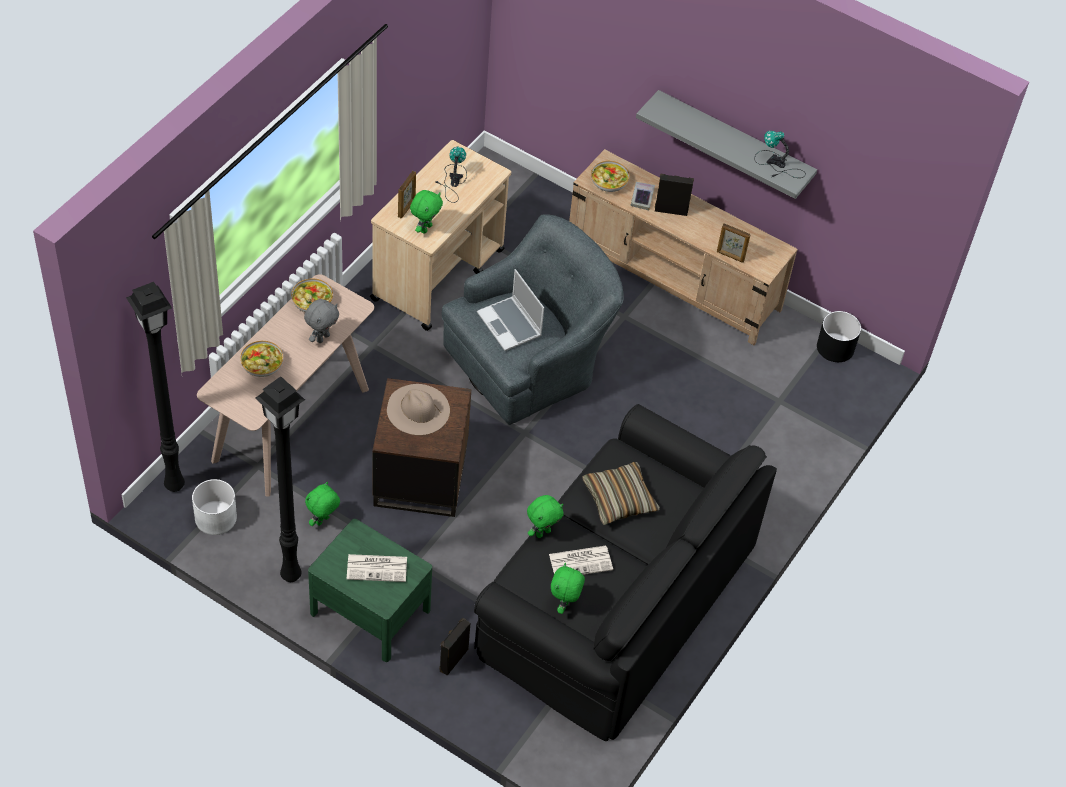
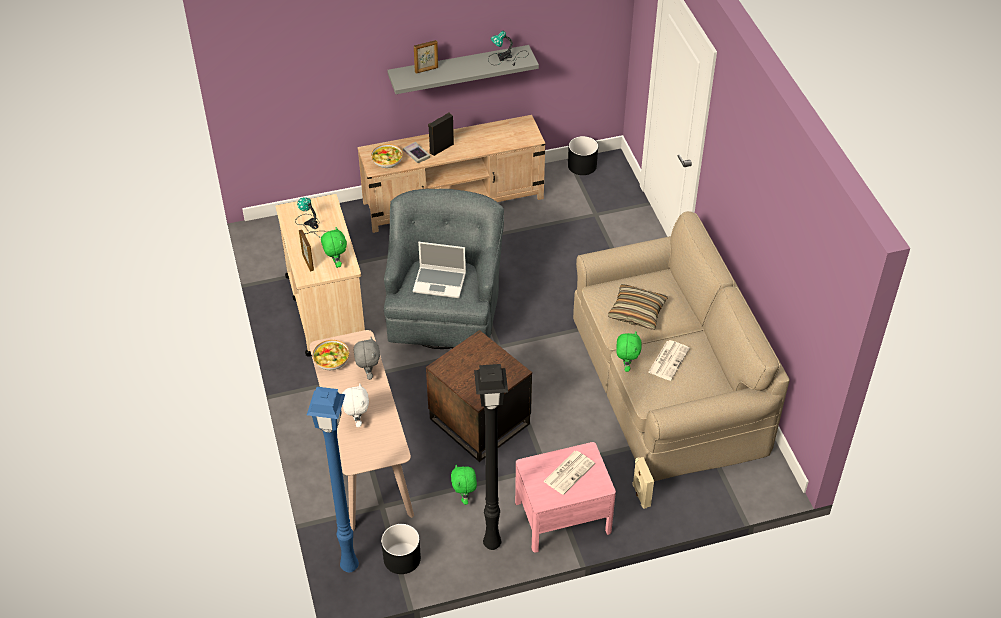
camera: 45 degrees left, 5 degrees down
(174, 487) = (350, 567): black floor lamp -> blue floor lamp
(215, 518) = (401, 559): white planter -> black planter
(262, 365) = (357, 420): bowl -> white plush toy
(370, 611) = (562, 517): green nightstand -> pink nightstand
(418, 409) = (468, 367): beige hat -> none
(453, 659) = (640, 495): black speaker -> beige speaker
(565, 604) = (693, 389): green plush toy -> none
(616, 598) = (668, 382): black sofa -> beige sofa
(730, 256) = (506, 145): picture frame -> picture frame (426, 70)

